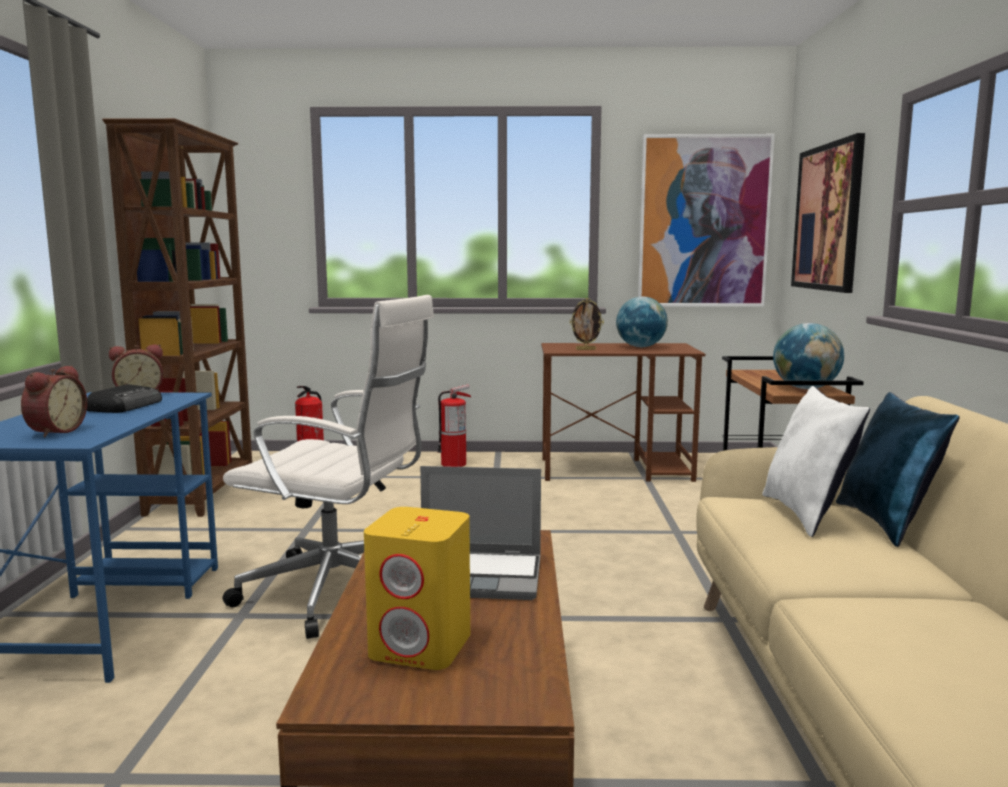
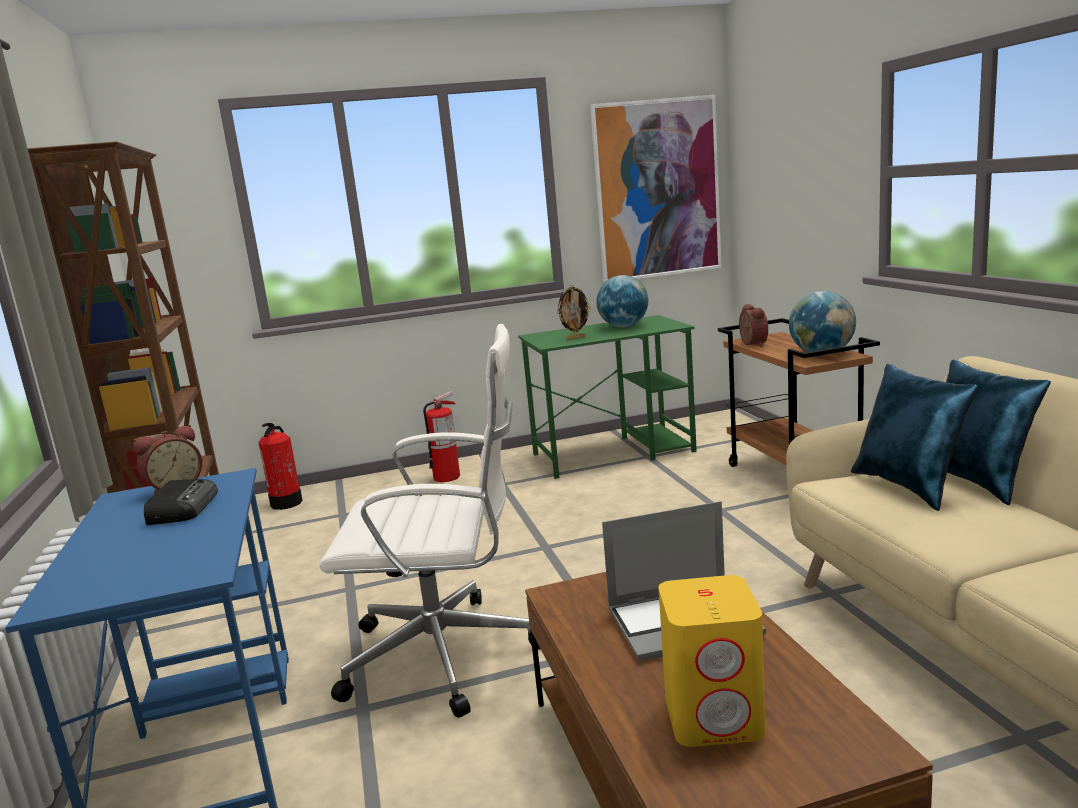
camera: 15 degrees left, 5 degrees up
(54, 431) = (151, 565): alarm clock -> alarm clock (751, 344)
(616, 470) = (614, 453): brown desk -> green desk
(807, 515) = (909, 487): white pillow -> blue pillow
(827, 217) = (791, 179): picture -> none

